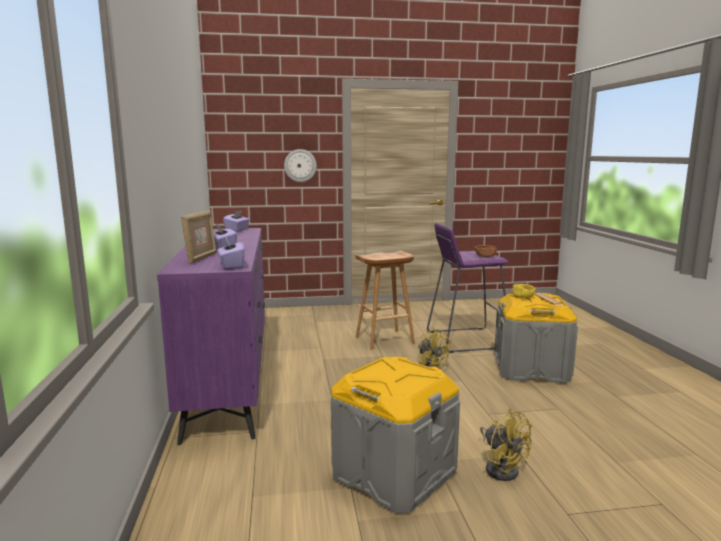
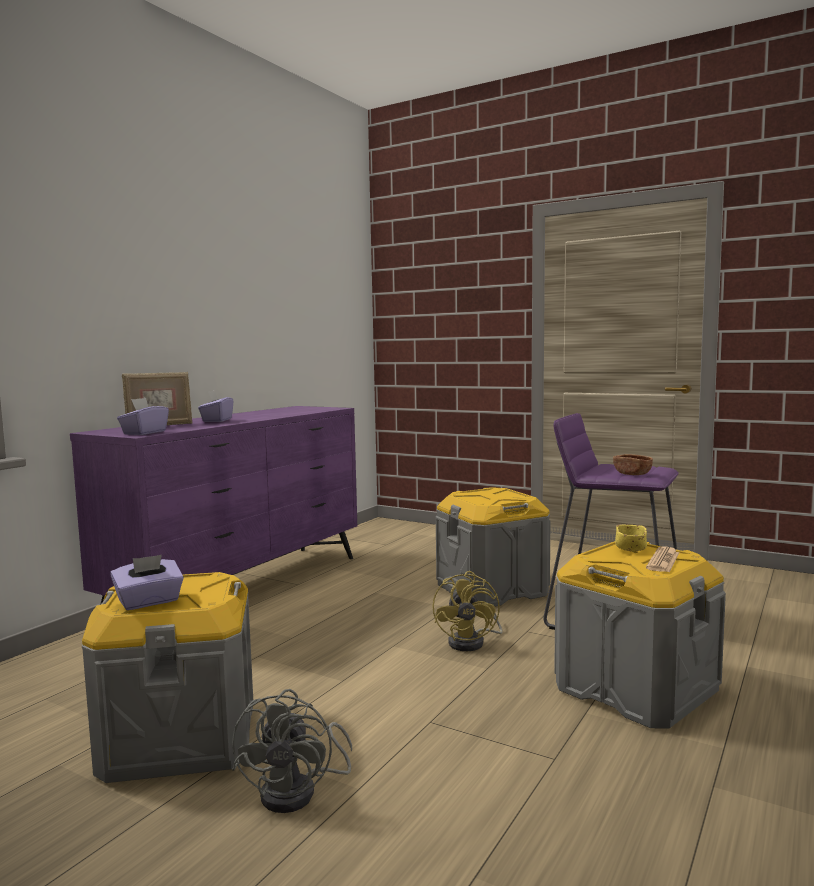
camera: 40 degrees right, 5 degrees down
(237, 230) = (317, 408): purple tissue box -> purple tissue box (149, 602)
(300, 165) = (476, 332): wall clock -> none
(384, 340) = (492, 590): brown stool -> grey storage box
(501, 467) = (299, 792): yellow fan -> grey fan

